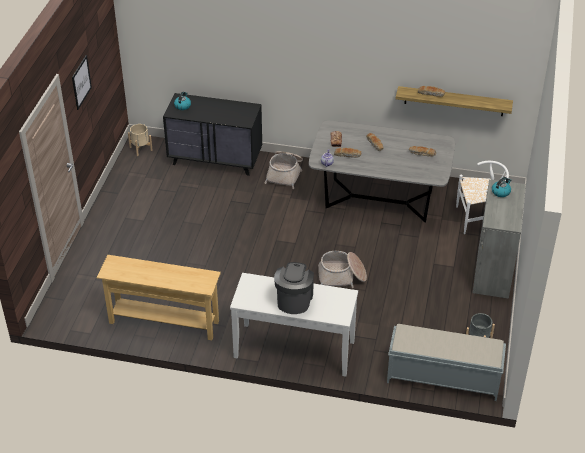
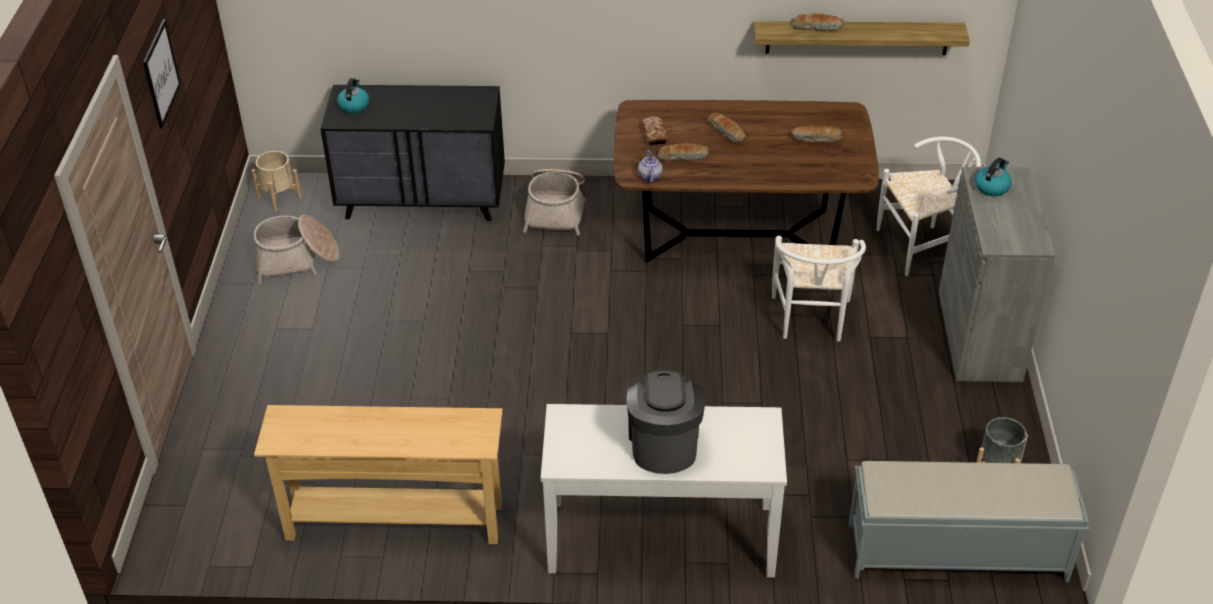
camera: 10 degrees left, 0 degrees up
(341, 276) = (711, 384): basket -> basket (296, 260)
(378, 201) = (737, 236): grey dining table -> brown dining table
(404, 252) = (811, 323): none -> white chair

